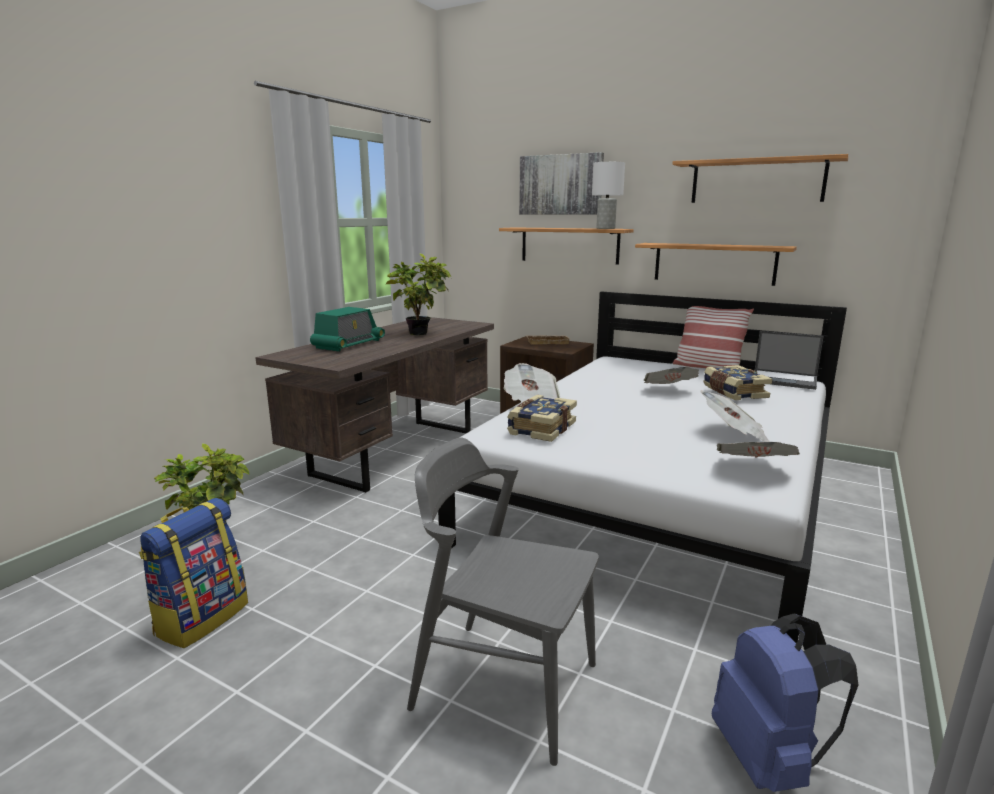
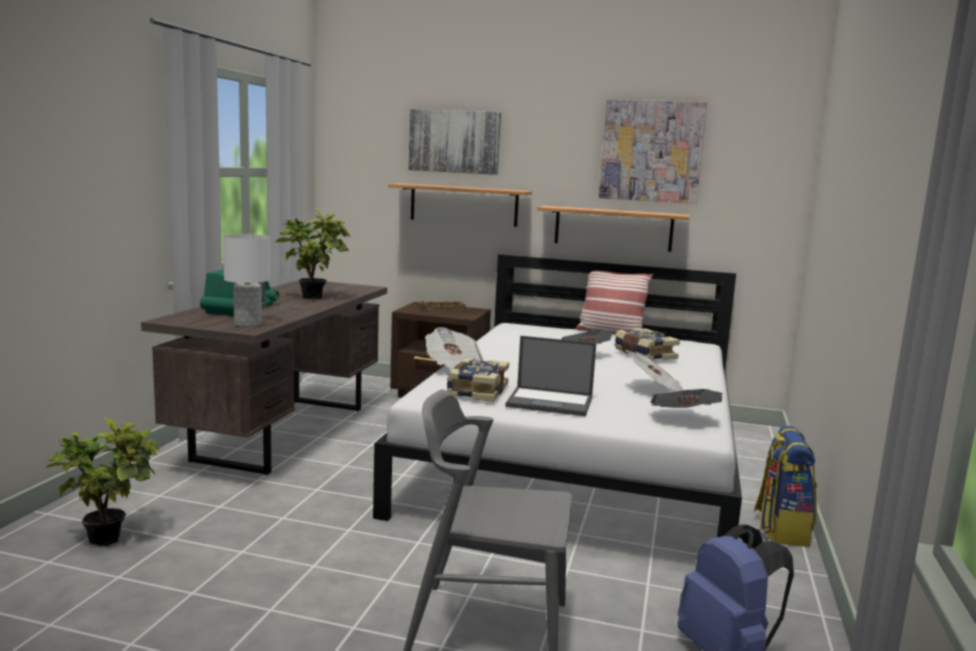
camera: 15 degrees left, 5 degrees down
(202, 618) = (138, 606): backpack -> backpack (781, 529)
(605, 228) = (504, 189): white table lamp -> white table lamp (247, 324)
(757, 181) = (651, 151): shelf -> picture
(784, 380) = (685, 343): laptop -> laptop (551, 402)

